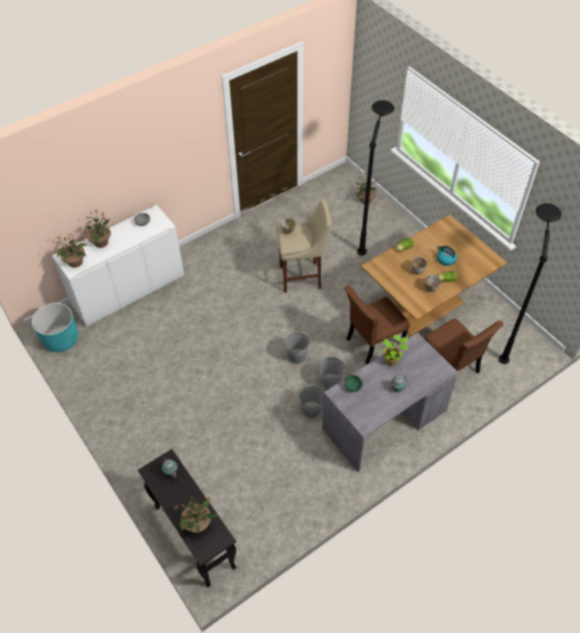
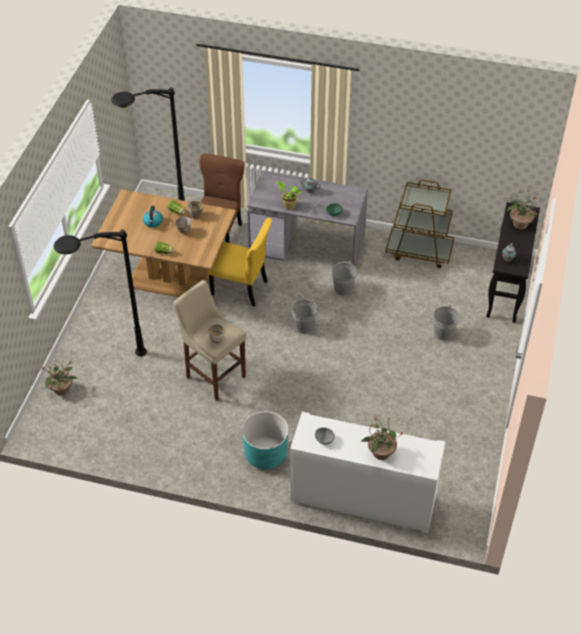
camera: 130 degrees left, 5 degrees down
(61, 339) = (468, 505): turquoise planter -> turquoise planter (265, 454)
(76, 262) = (423, 452): potted plant -> none
(302, 503) = (419, 251): none -> brown cart
(330, 381) = (306, 292): grey bucket -> grey bucket (443, 333)
(372, 342) = (242, 289): brown chair -> yellow chair

